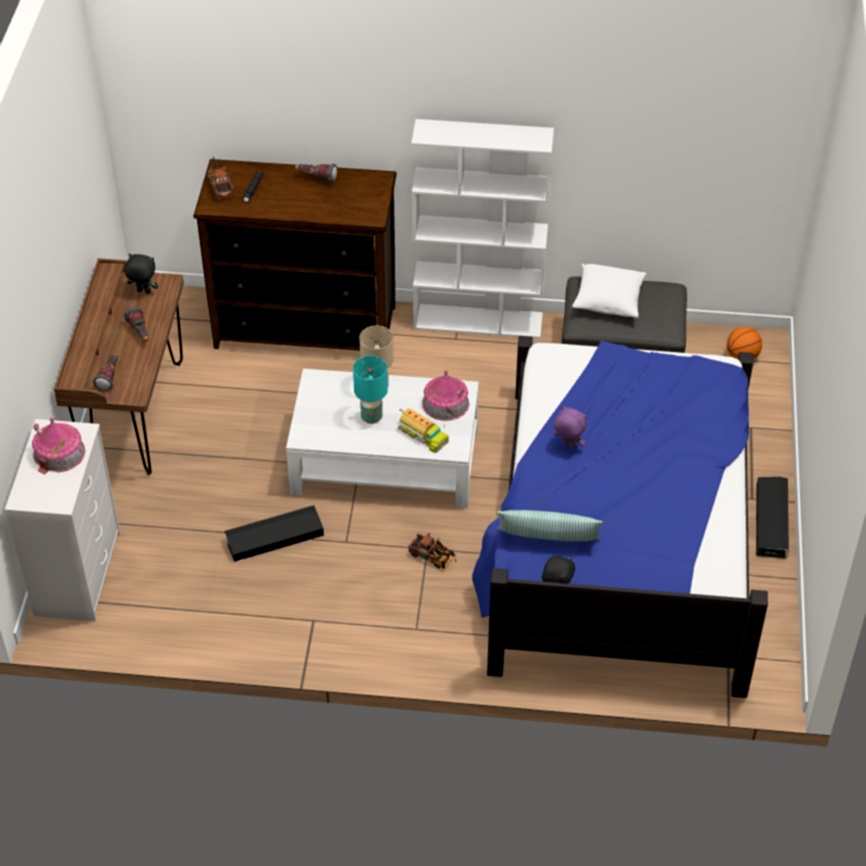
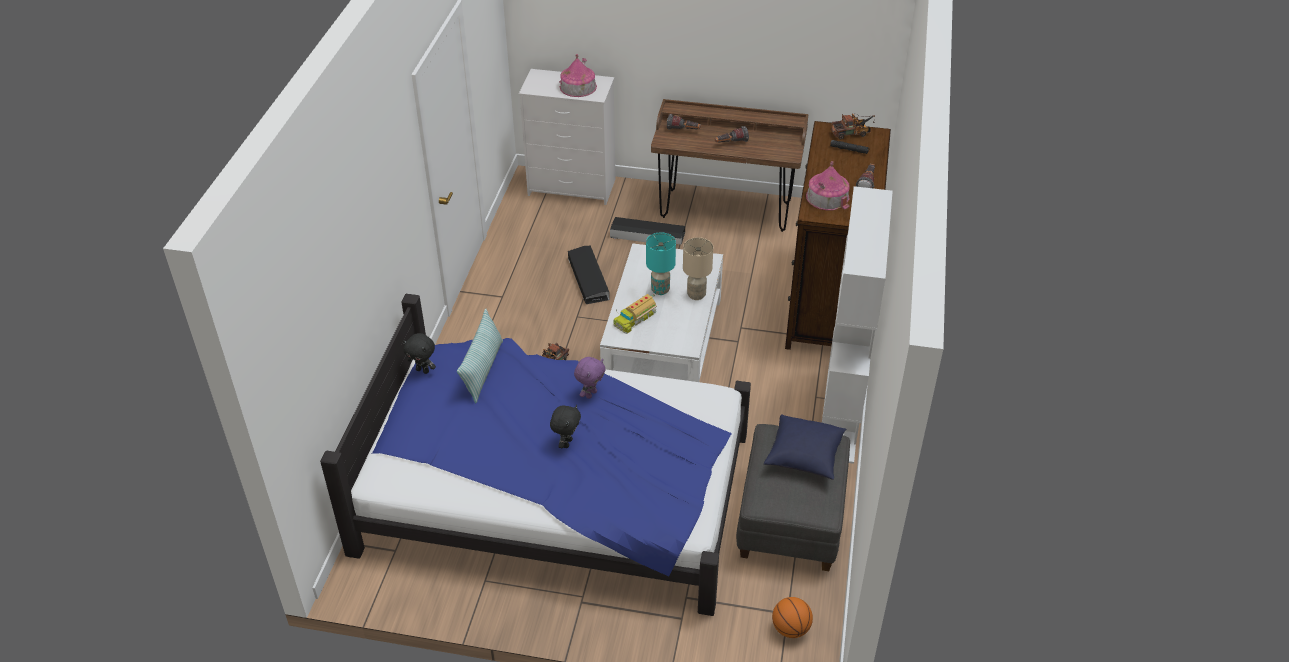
camera: 95 degrees right, 5 degrees down
(143, 292) = (779, 144): black plush toy -> black plush toy (566, 443)
(445, 403) = (672, 334): toy house -> toy house (827, 197)
(608, 300) = (804, 456): white pillow -> blue pillow
(771, 521) = (549, 614): black storage box -> black storage box (648, 235)

